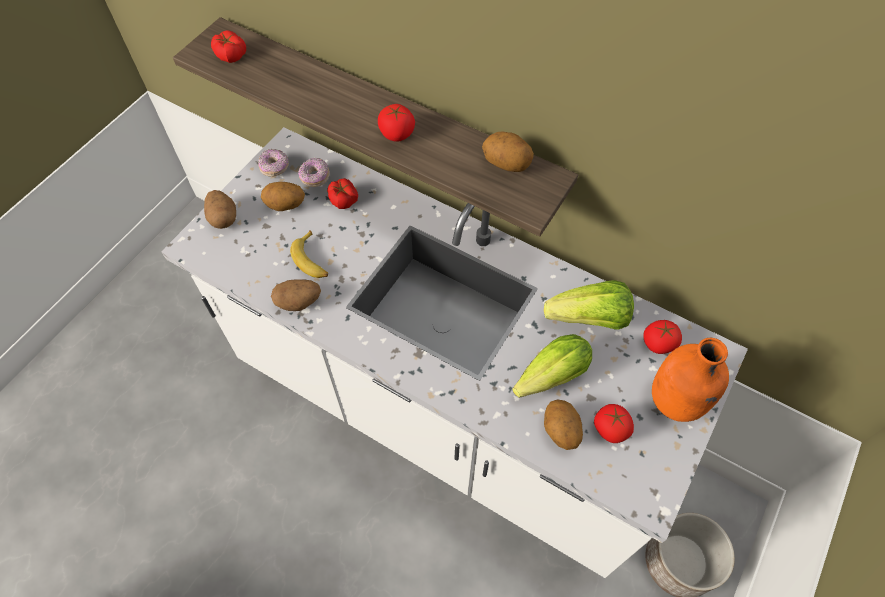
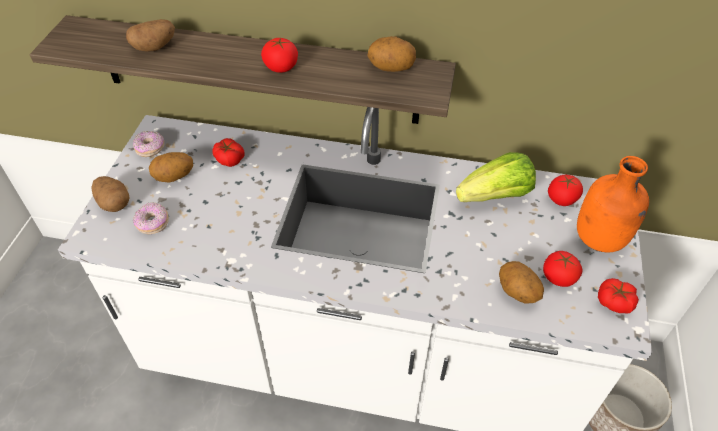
camera: 20 degrees left, 10 degrees down
(230, 55) = (90, 41): tomato -> tomato (614, 302)
(299, 302) = (222, 255): potato -> potato (154, 47)
(312, 260) = (220, 216): banana -> none
(315, 177) = (194, 147): donut -> donut (152, 223)
(547, 377) = (484, 252): lettuce -> none

